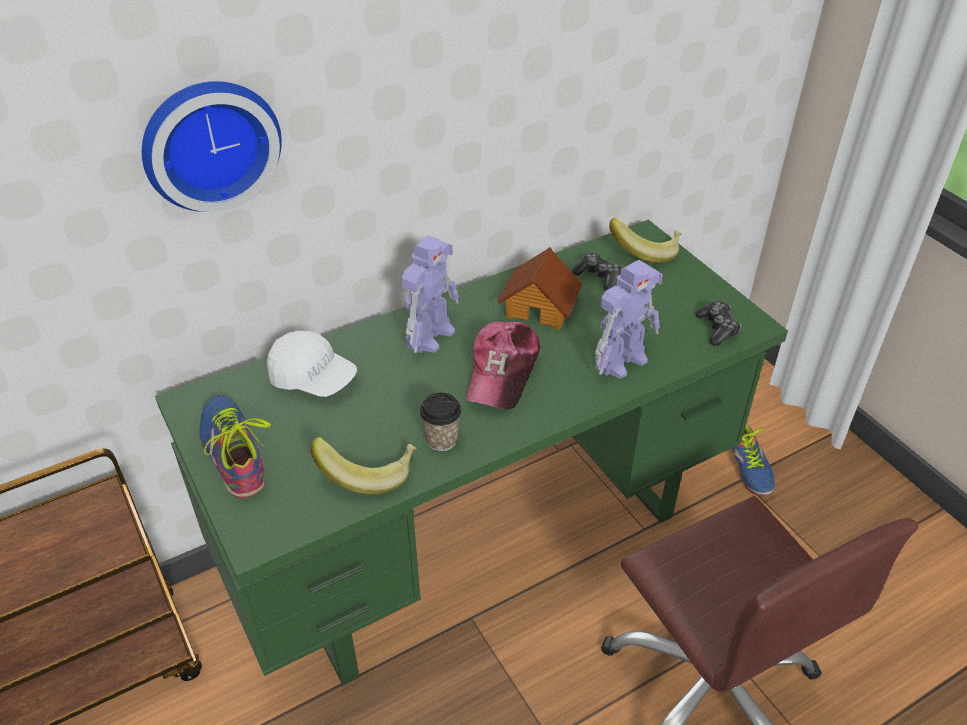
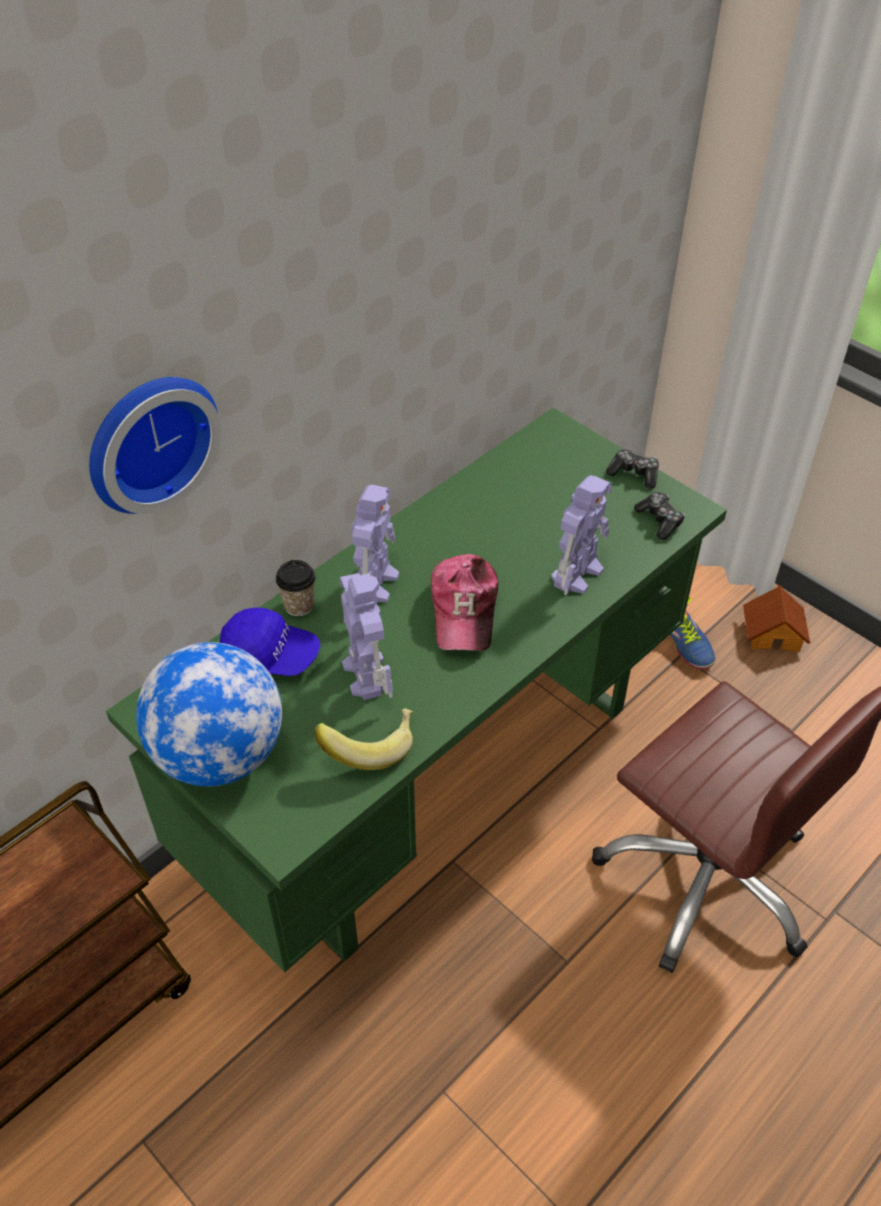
camera: 15 degrees left, 5 degrees up
(233, 452) = (220, 755): shoe -> globe
(313, 378) = (270, 656): white cap -> blue cap
(391, 409) = (366, 673): none -> toy robot
(442, 440) = (430, 696): cup -> cup (299, 605)
(540, 306) = (477, 529): toy house -> toy house (773, 633)
(598, 277) = (524, 484): game controller -> game controller (634, 474)
(645, 251) = (562, 446): banana -> none

